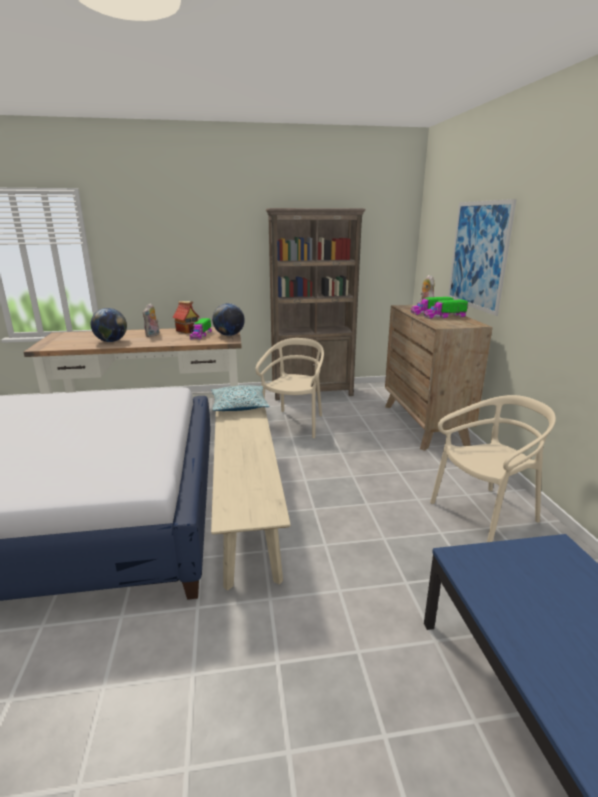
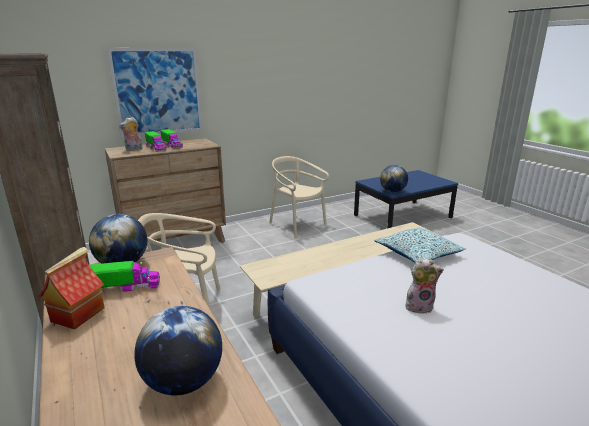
camera: 110 degrees left, 0 degrees up
(153, 335) = (121, 343): plush toy -> plush toy (419, 306)
(239, 406) = (273, 271): pillow -> pillow (418, 254)
(470, 562) = (392, 191): none -> globe

